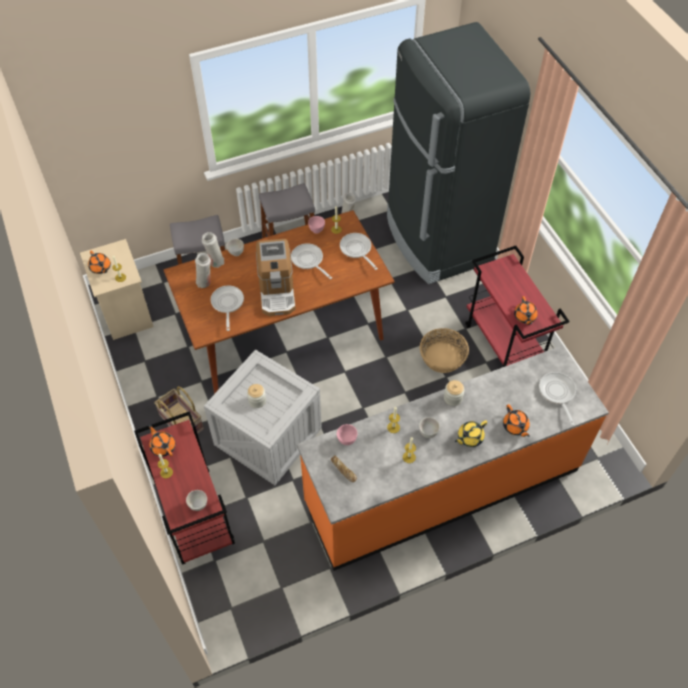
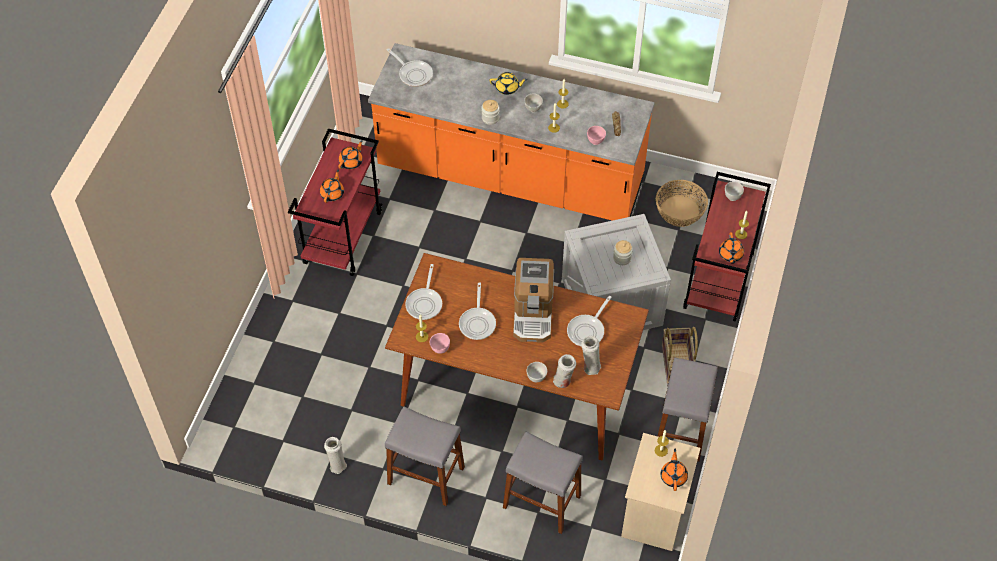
camera: 140 degrees left, 0 degrees up
(145, 377) = (681, 429): none -> grey stool
(277, 291) = (533, 313): coffee machine -> coffee machine turned 150 degrees clockwise
(437, 240) = (280, 373): black fridge -> none
(442, 358) = (404, 263): basket -> basket (680, 211)
(515, 427) = (468, 74): orange teapot -> orange teapot (332, 193)
(557, 393) = (413, 74): frying pan -> frying pan turned 75 degrees counterclockwise

